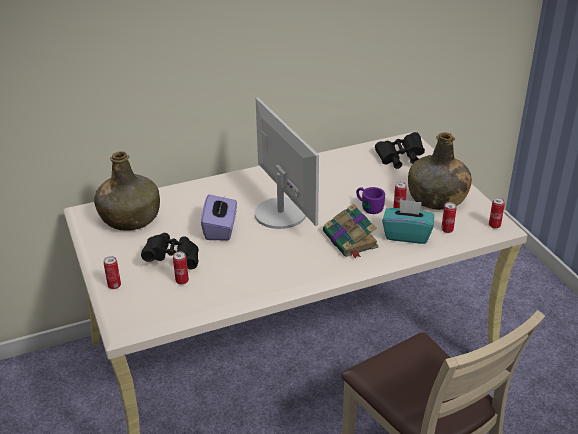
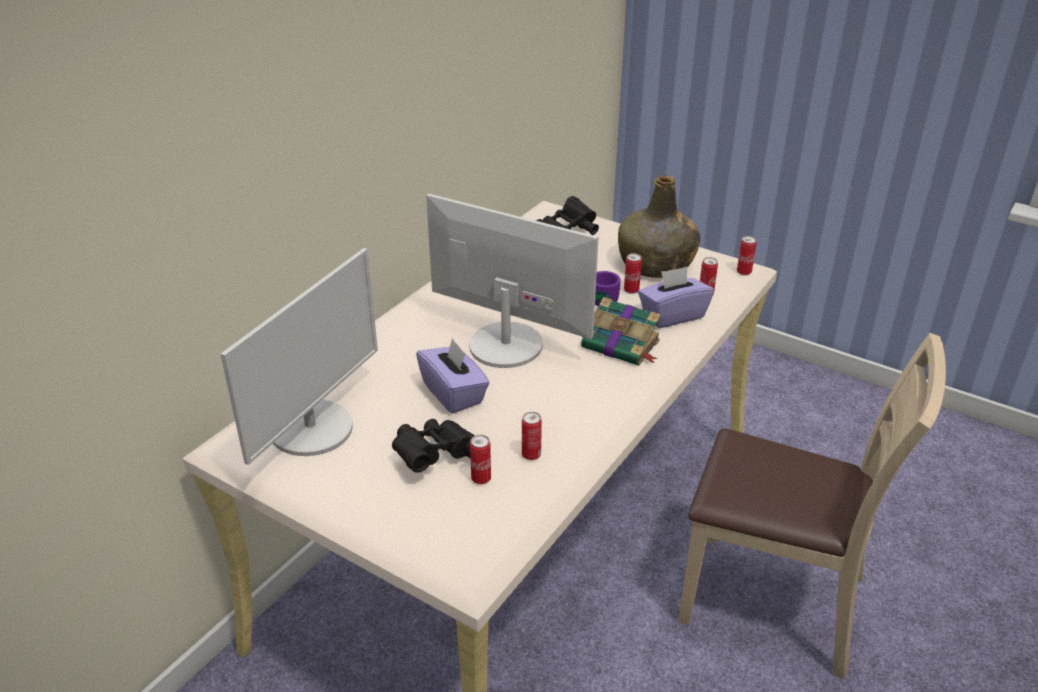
camera: 35 degrees left, 0 degrees up
(114, 286) = (396, 527): can -> can (531, 455)
(130, 218) = (312, 428): green bottle -> monitor
(407, 235) = (672, 315): turquoise tissue box -> purple tissue box

